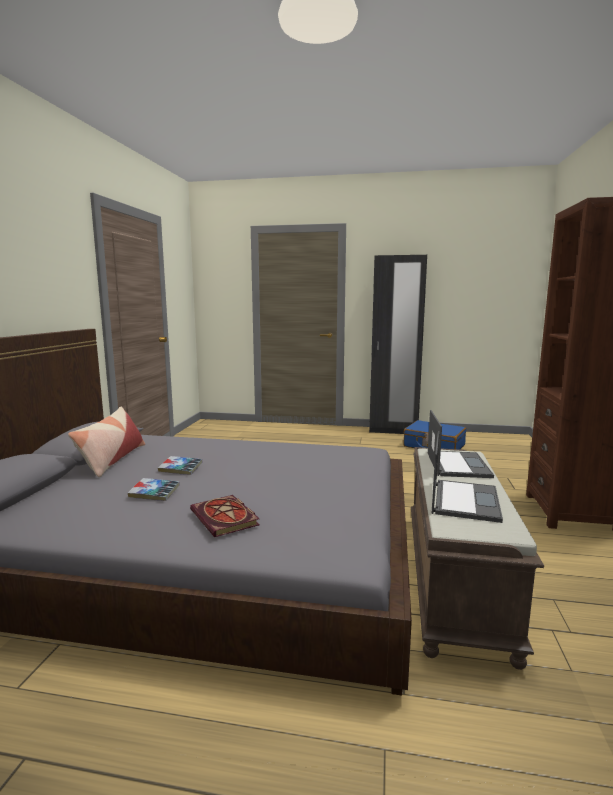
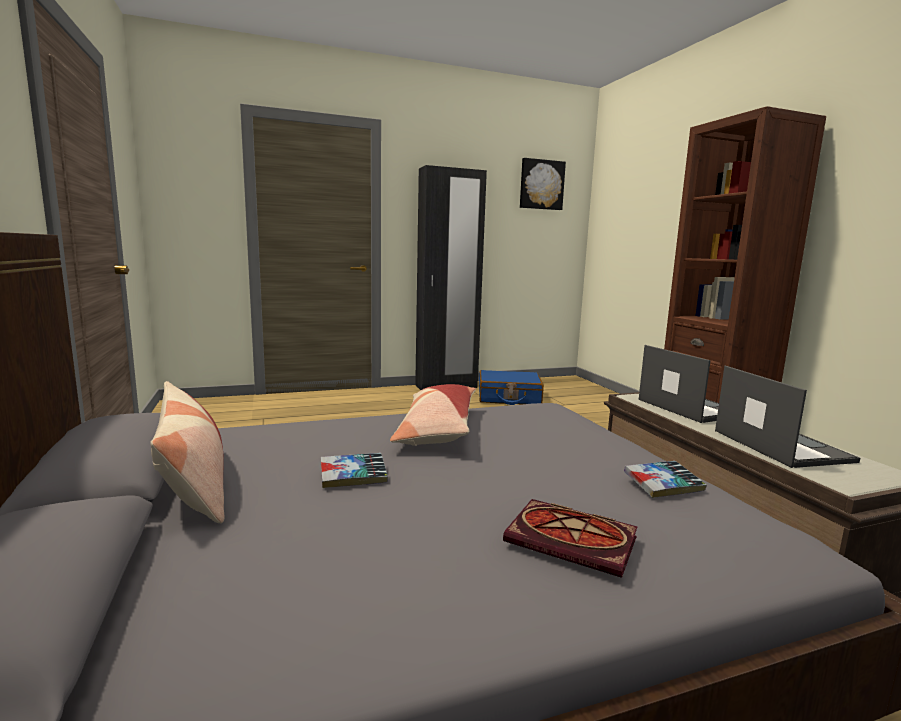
camera: 30 degrees left, 0 degrees up
(154, 493) = (383, 528): book -> book (663, 485)
(267, 453) = (437, 429): none -> pillow
(490, 260) = (541, 184): none -> picture

